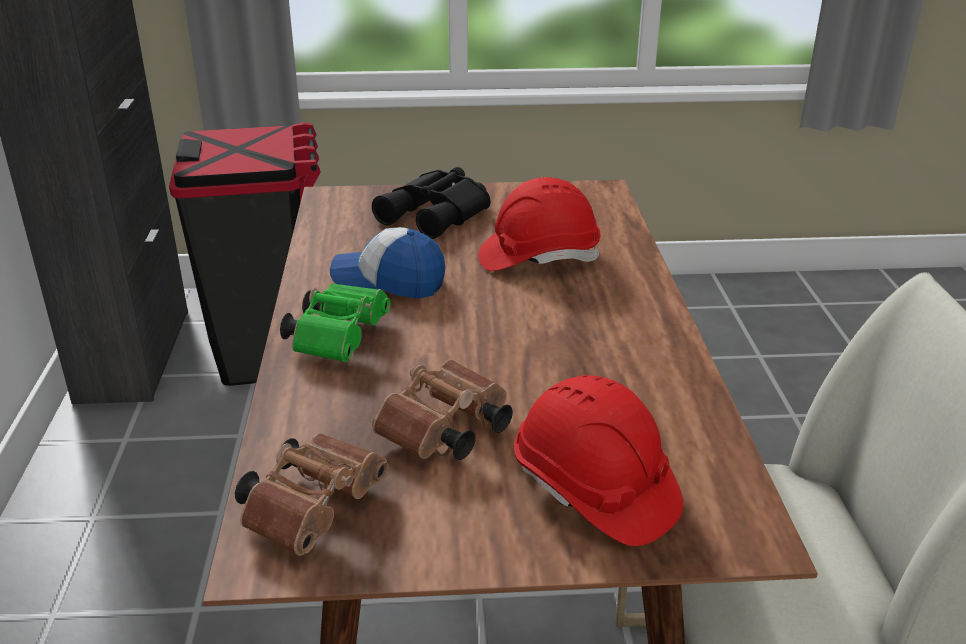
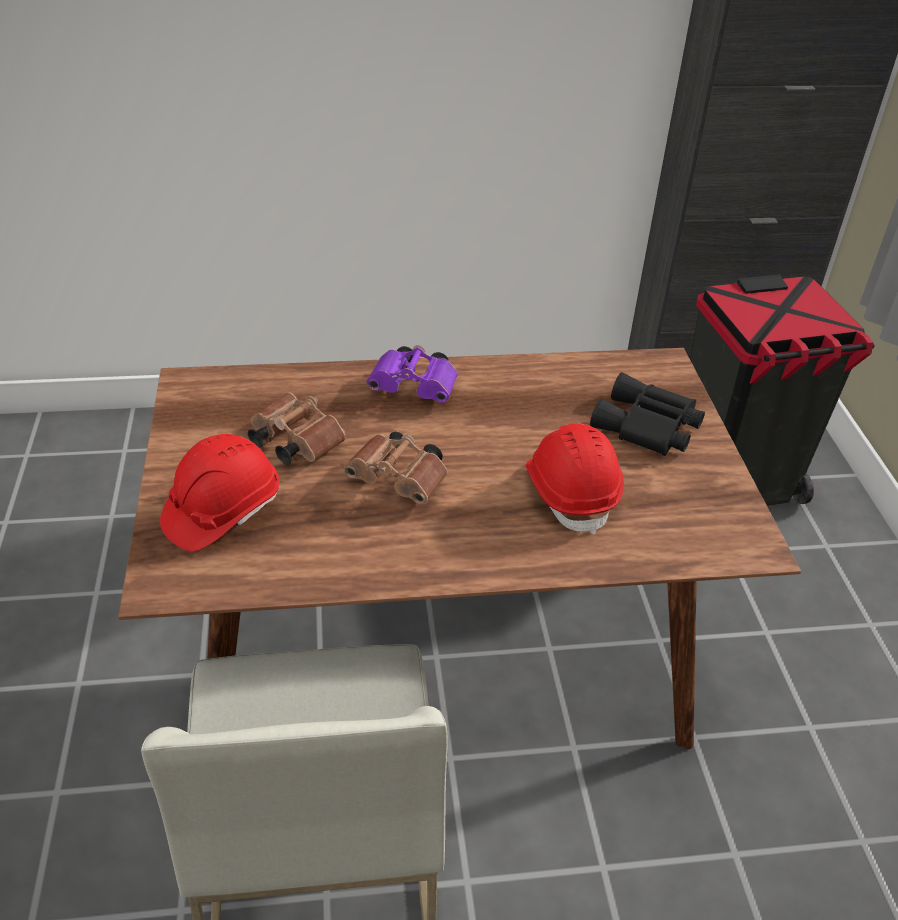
camera: 85 degrees right, 10 degrees up
(315, 507) = (226, 395): brown binoculars -> brown binoculars (401, 481)
(339, 338) = (416, 388): green binoculars -> purple binoculars
(389, 280) = (508, 406): cap -> none

